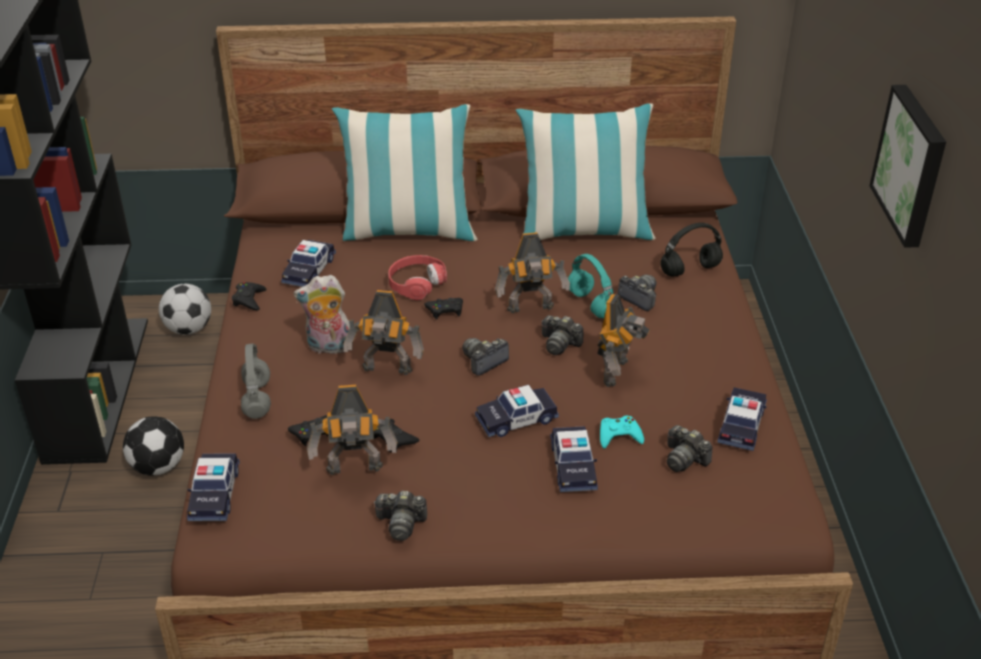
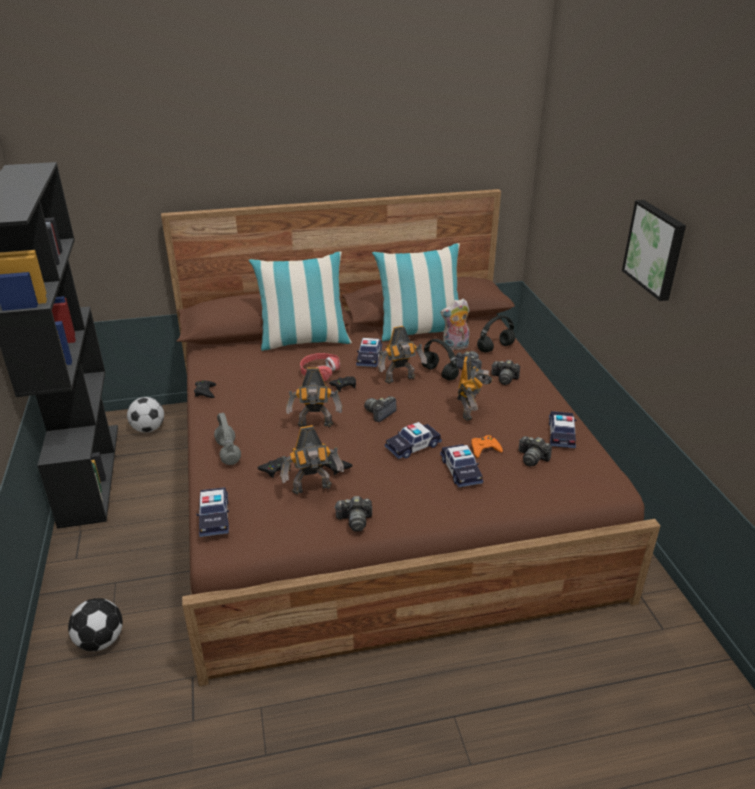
camera: 10 degrees left, 5 degrees down
(158, 466) = (145, 519): football -> football (100, 640)
(309, 270) = (243, 370): toy car -> toy car (369, 357)
(328, 347) = (270, 415): plush toy -> plush toy (455, 347)
(559, 344) = (426, 398): camera -> camera (504, 379)
(592, 305) = (440, 373): turquoise headphones -> black headphones
(619, 436) = (484, 449): turquoise game controller -> orange game controller

